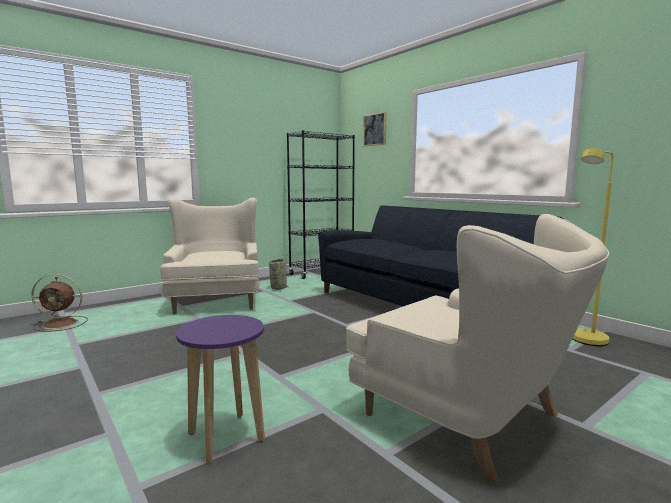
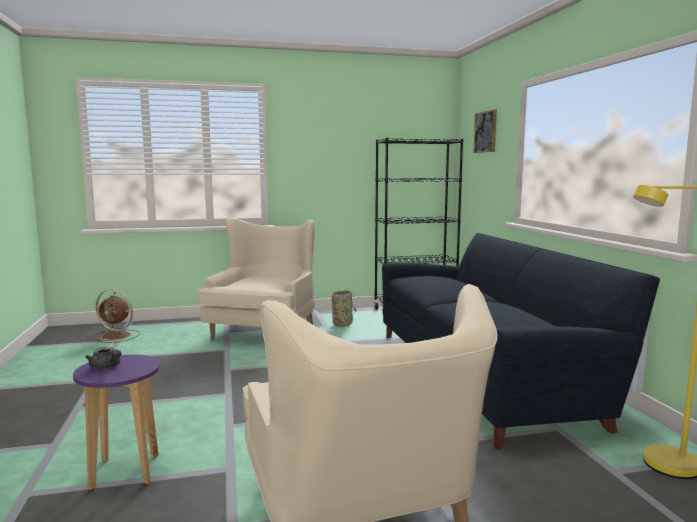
camera: 25 degrees right, 0 degrees up
(209, 329) = (106, 367): none -> grey teapot

